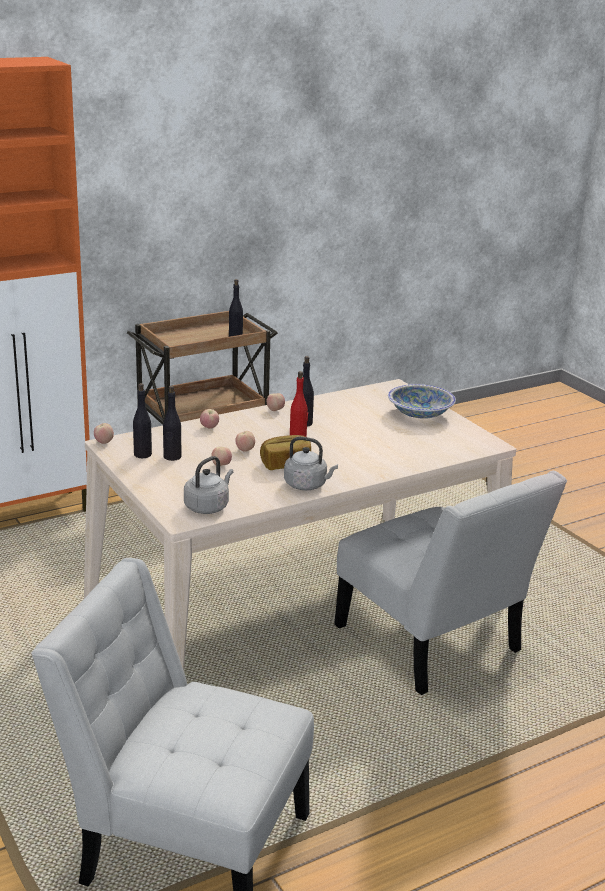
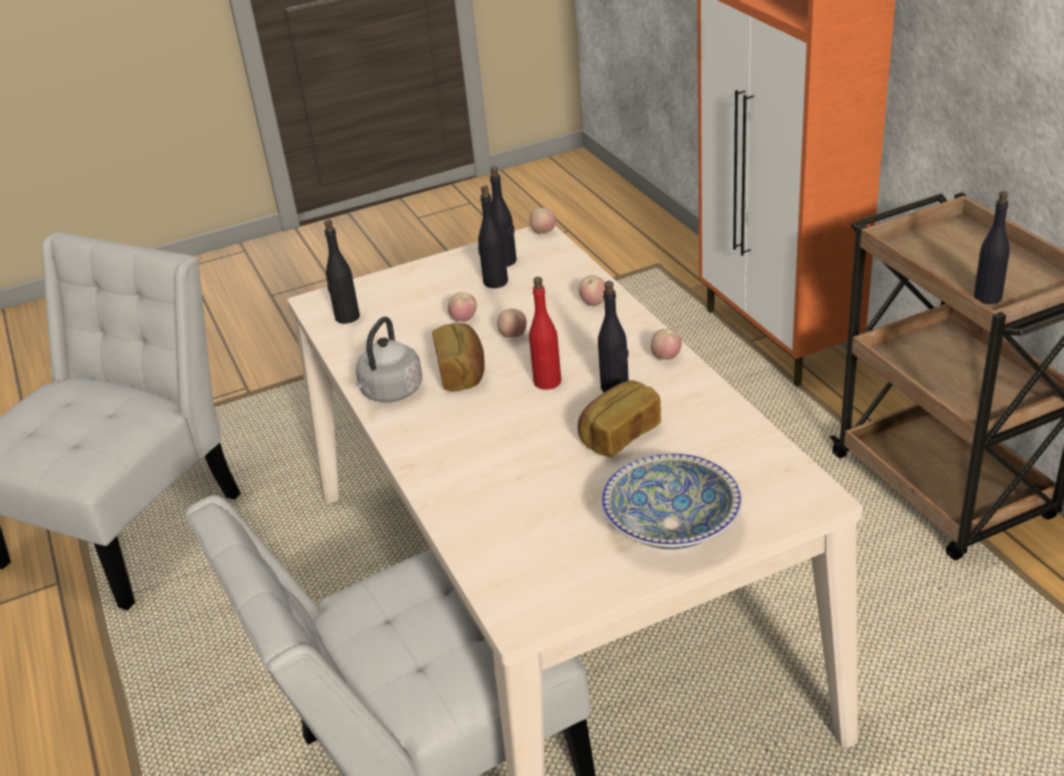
camera: 100 degrees right, 10 degrees up
(208, 506) = (347, 317): grey kettle -> black bottle
(349, 423) = (619, 435): none -> bread

